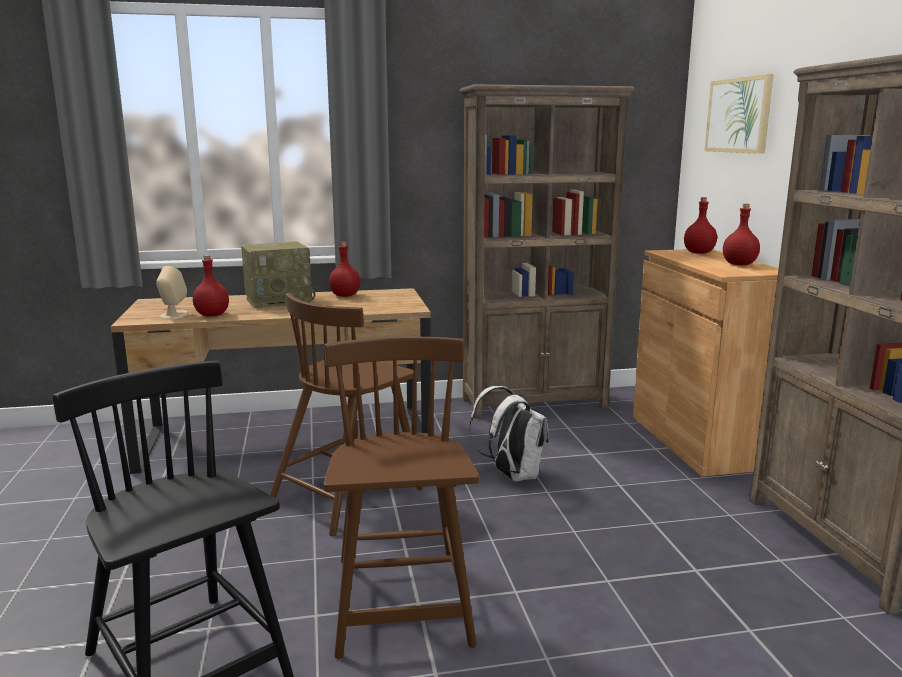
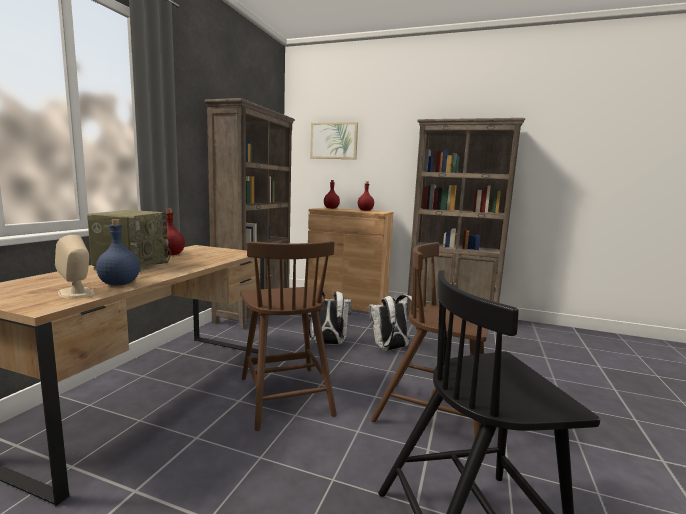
camera: 60 degrees left, 5 degrees down
(212, 315) = (120, 284): red bottle -> blue bottle
(569, 523) = (391, 349): none -> white backpack

